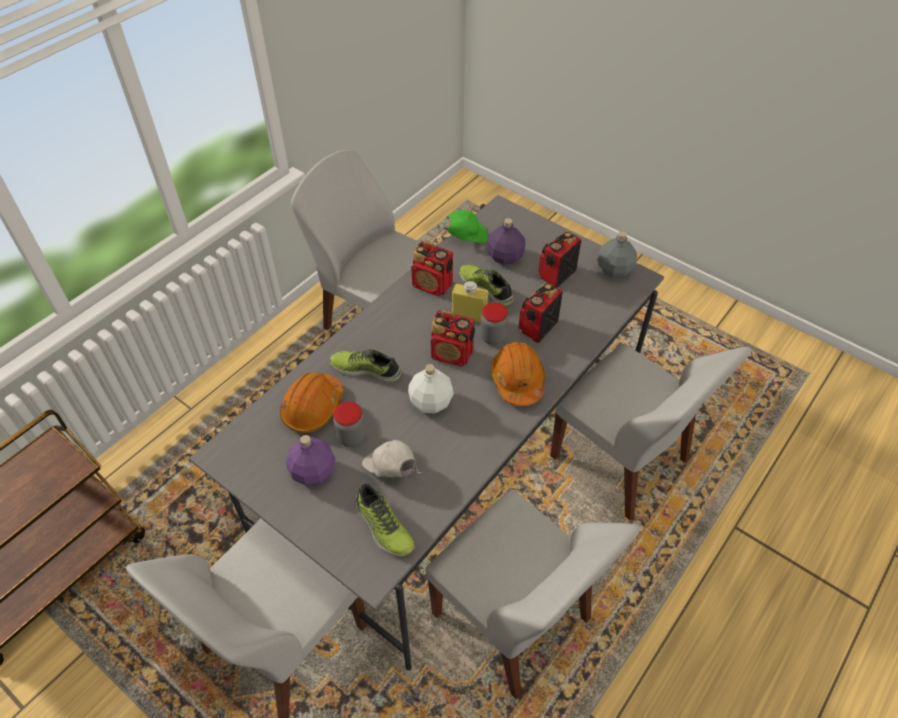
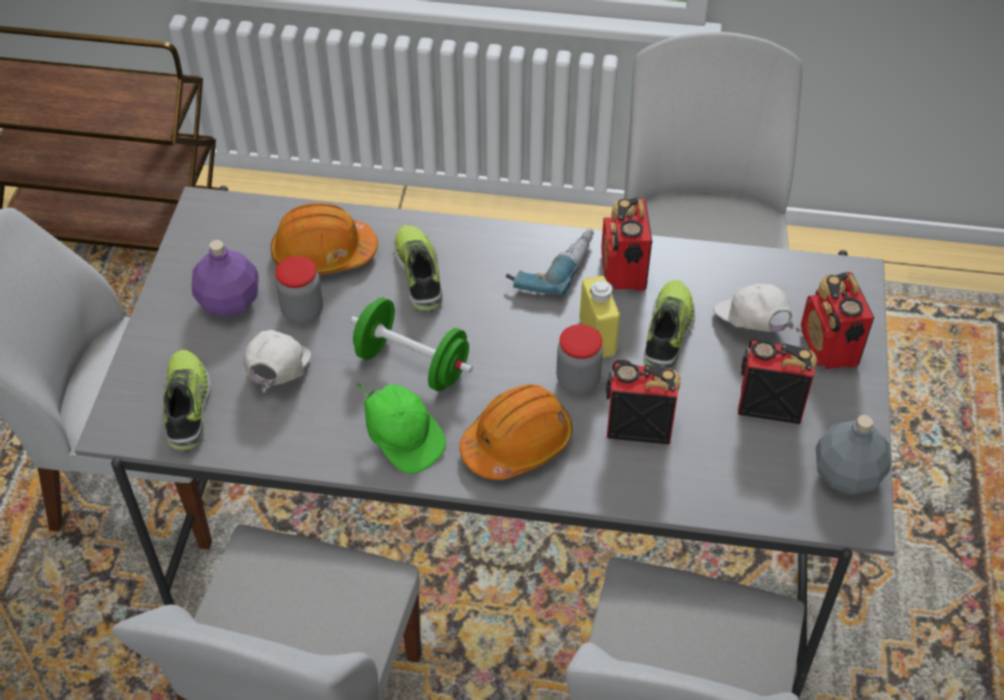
camera: 60 degrees right, 0 degrees up
(383, 527) = (188, 405): shoe -> shoe turned 150 degrees clockwise
(406, 311) = (552, 265): none -> power drill
(431, 402) = (412, 364): white bottle -> green dumbbell
(452, 354) = (511, 350): radio -> radio (829, 347)
(465, 236) = (753, 261): green cap -> green cap (403, 438)
(505, 257) = (751, 326): purple bottle -> white cap

